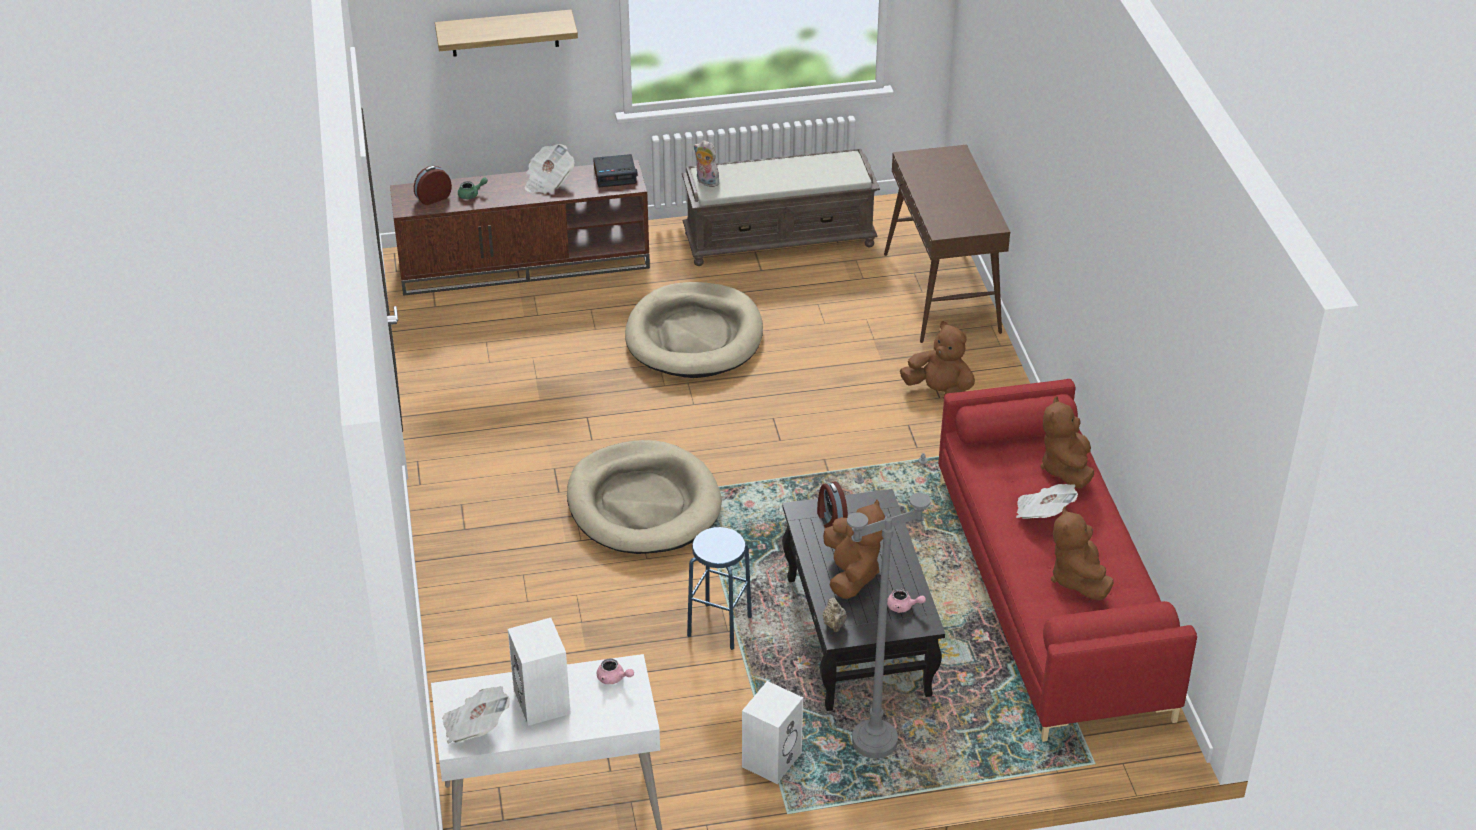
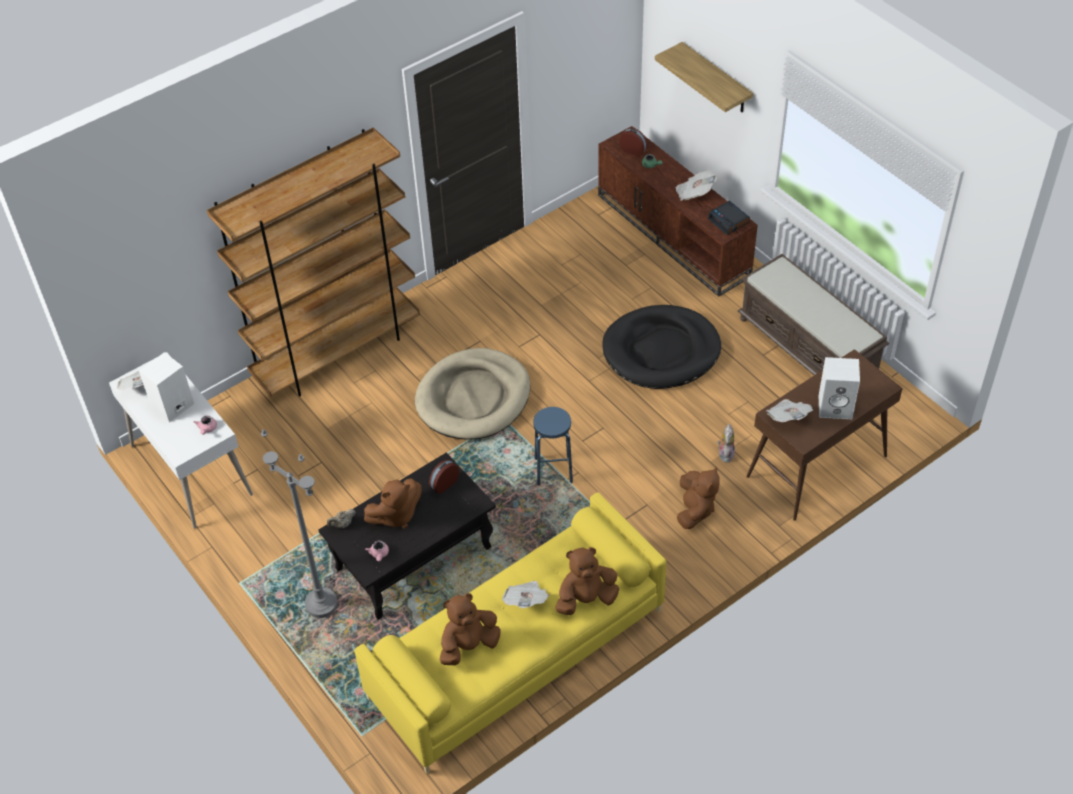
camera: 65 degrees right, 10 degrees up
(461, 600) = (337, 353): none -> brown bookcase
(694, 336) = (661, 351): beige dog bed -> black dog bed
(706, 182) = (770, 271): plush toy -> plush toy (725, 453)
(719, 626) = (382, 483): blue stool -> blue stool (553, 470)
(771, 759) = (280, 556): white speaker -> white speaker (836, 406)
(954, 223) = (788, 418): none -> newspaper
(1052, 595) = (516, 655): red sofa -> yellow sofa

